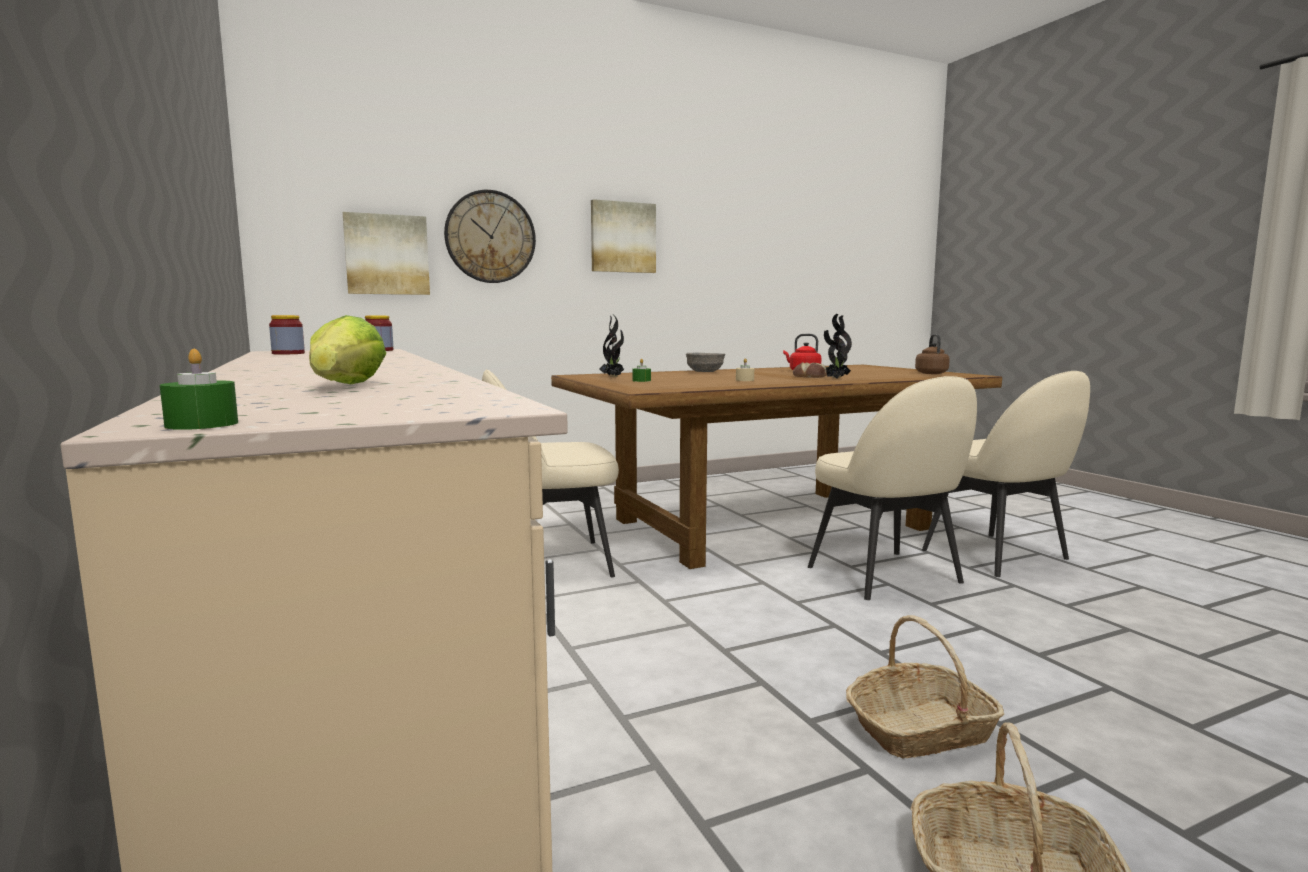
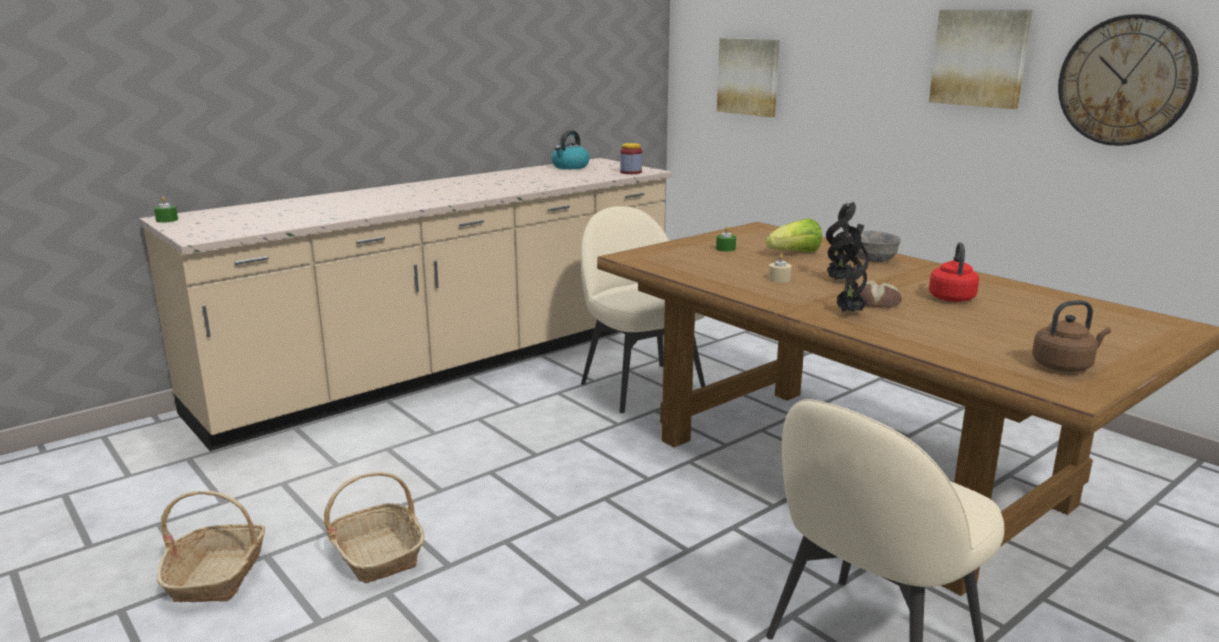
camera: 75 degrees right, 10 degrees up
(288, 353) = (570, 167): jar -> kettle
(346, 386) = (301, 211): lettuce -> lettuce (795, 253)
(490, 237) = (831, 59): wall clock -> wall clock (1126, 81)
(613, 378) = (747, 239): potted plant -> potted plant (840, 281)
(886, 576) = (712, 549): beige chair -> none

